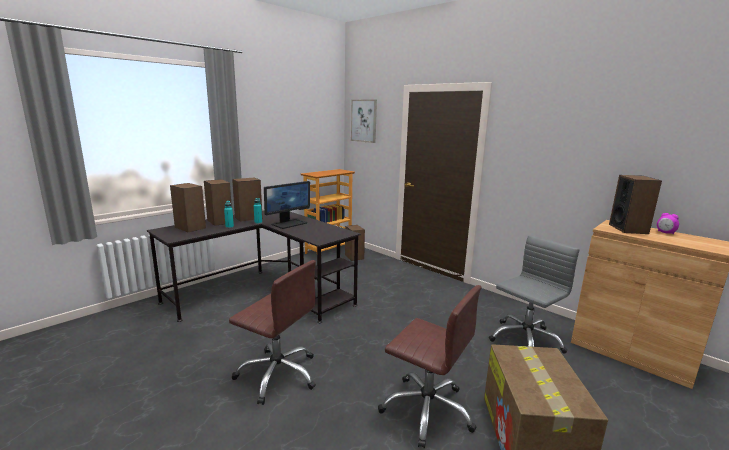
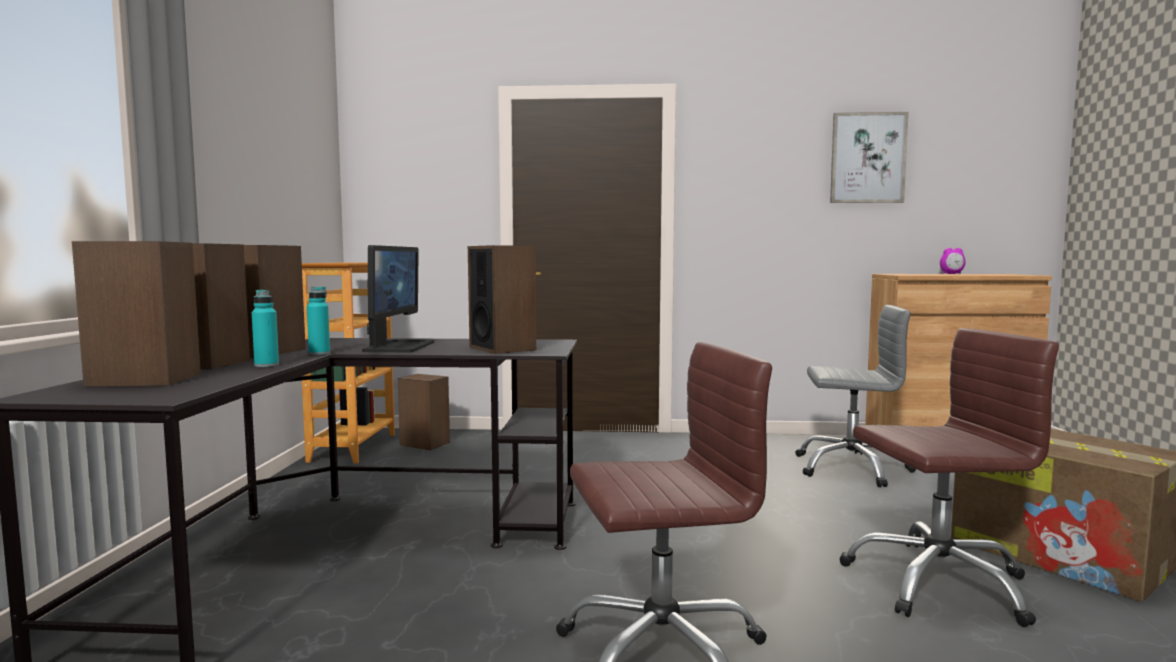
camera: 40 degrees left, 10 degrees down
(364, 121) = (399, 158): picture -> picture (867, 158)
(525, 340) = (851, 468): grey office chair -> grey office chair turned 90 degrees clockwise
(628, 229) = (920, 274): speaker -> speaker (502, 348)

